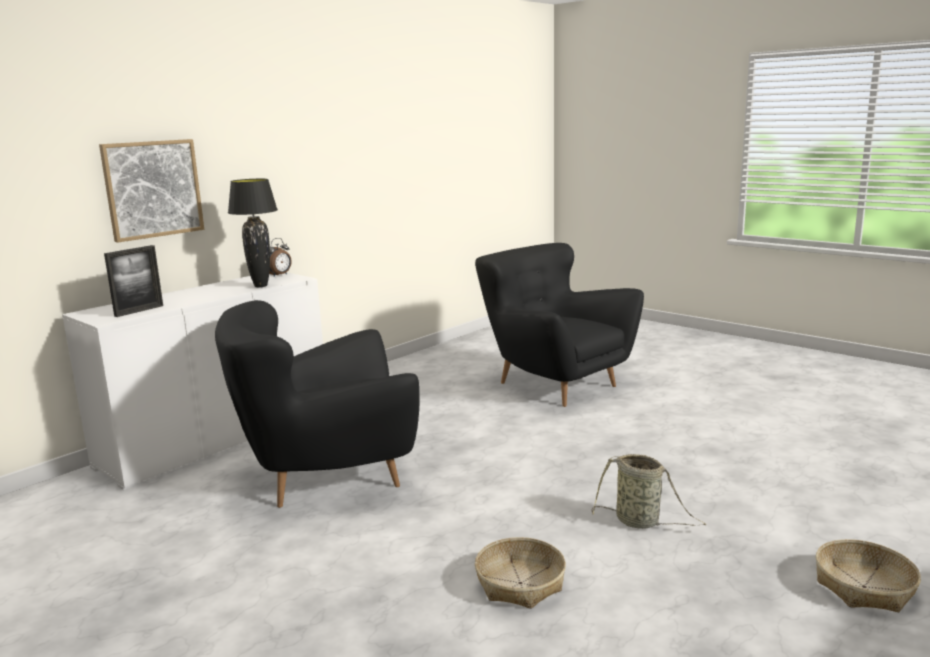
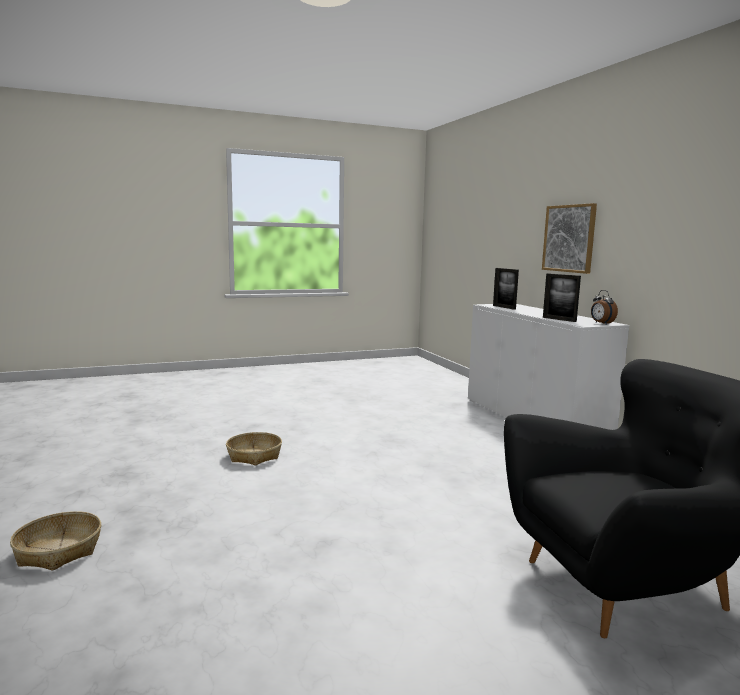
camera: 115 degrees right, 5 degrees down
(261, 286) = (559, 319): black table lamp -> picture frame
(327, 476) = (442, 437): black armchair -> none
(640, 522) = (254, 507): basket -> none

